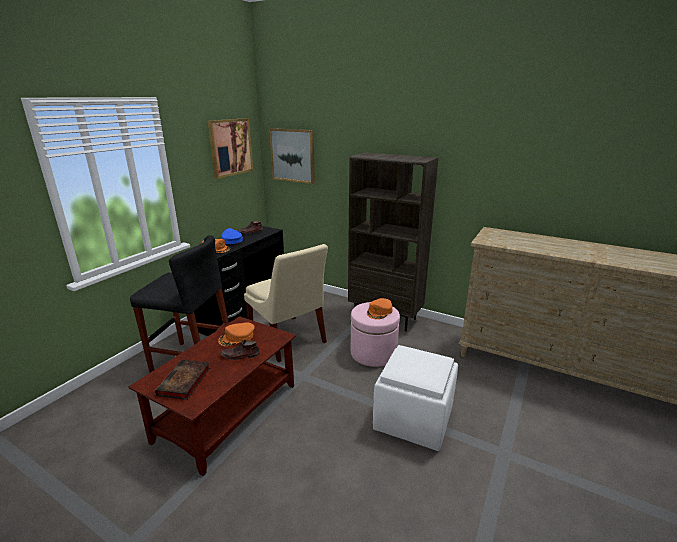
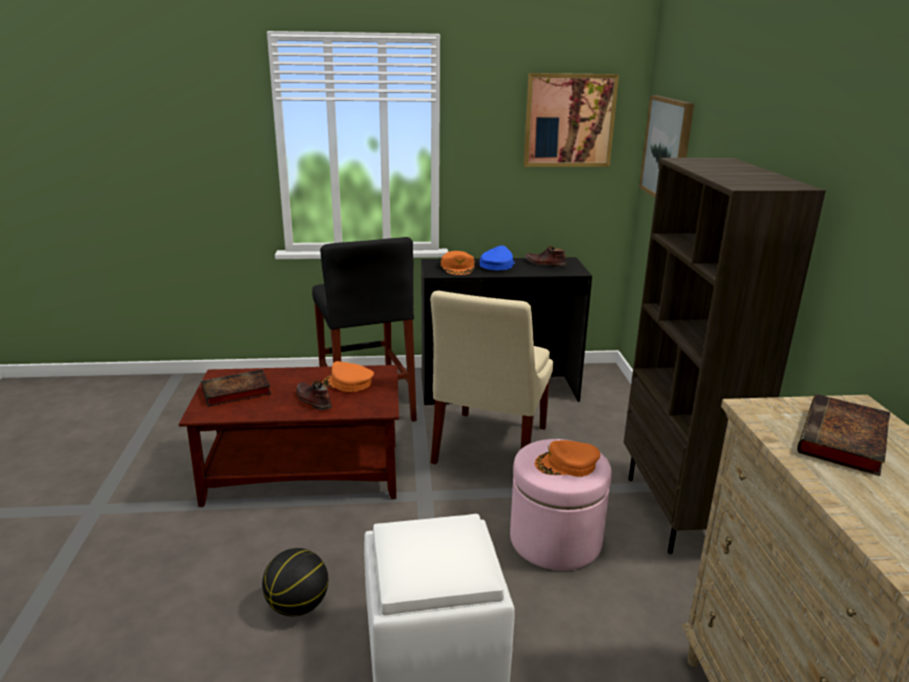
camera: 55 degrees right, 0 degrees up
(345, 457) = (297, 606): none -> basketball
(512, 239) = (843, 441): none -> book

